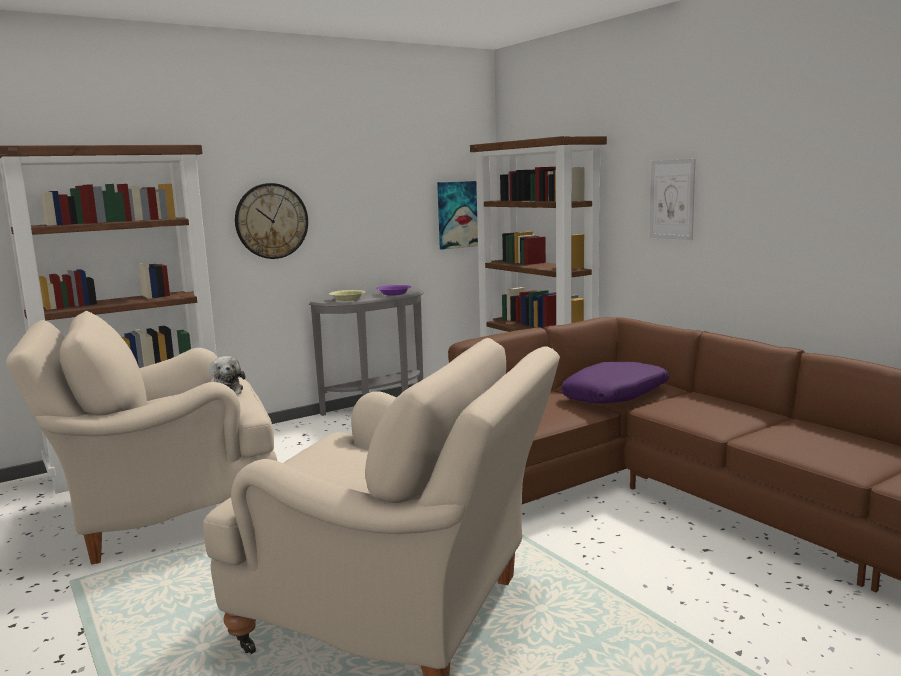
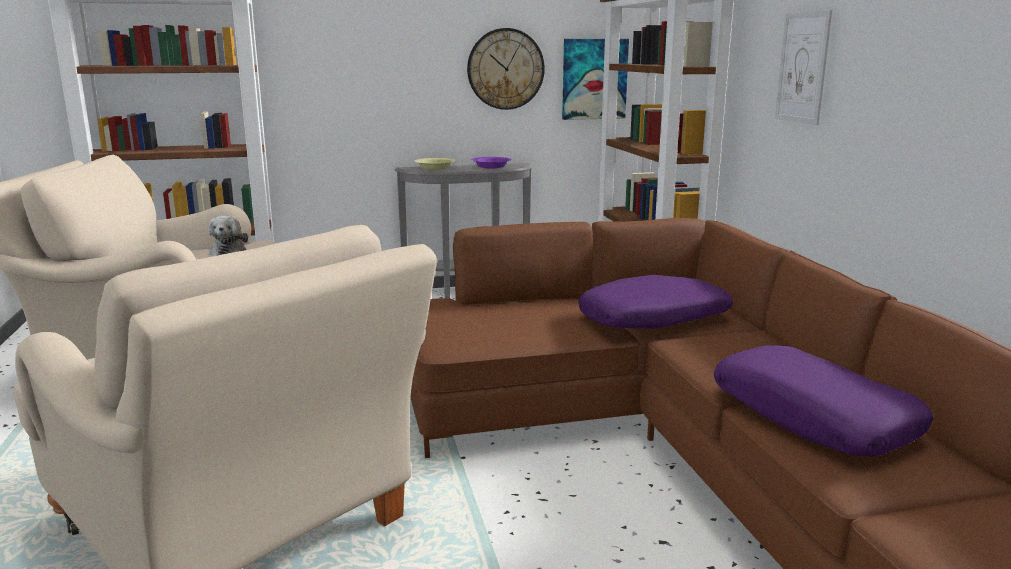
camera: 20 degrees right, 5 degrees up
(271, 221) = (355, 74): wall clock -> wall clock (505, 69)
(790, 437) = (813, 416): none -> purple pillow

